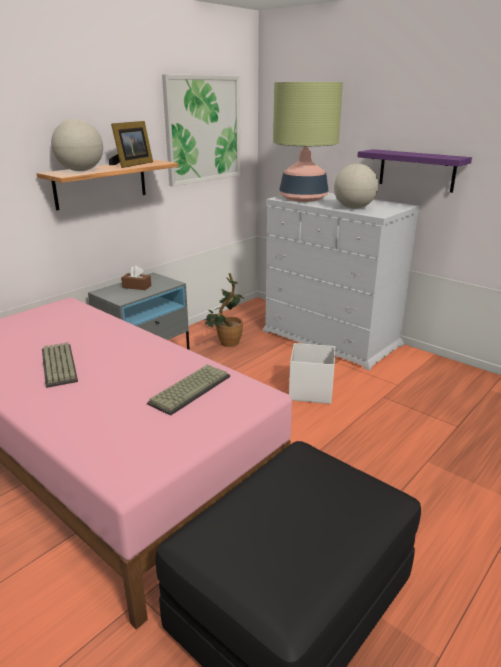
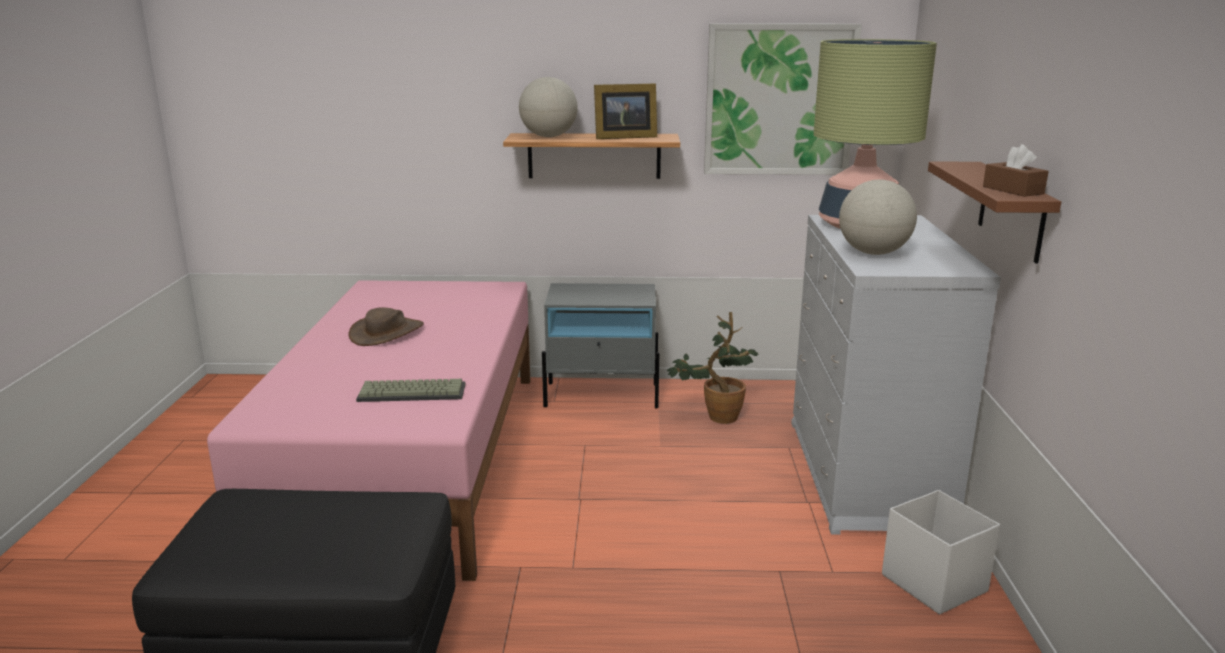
camera: 50 degrees right, 5 degrees down
(60, 365) = (387, 332): keyboard -> brown hat
(137, 286) = (602, 292): brown tissue box -> brown tissue box (1013, 190)
(310, 391) = (702, 512): white storage box -> white storage box (933, 582)
(416, 170) = (1011, 211): purple shelf -> brown shelf

